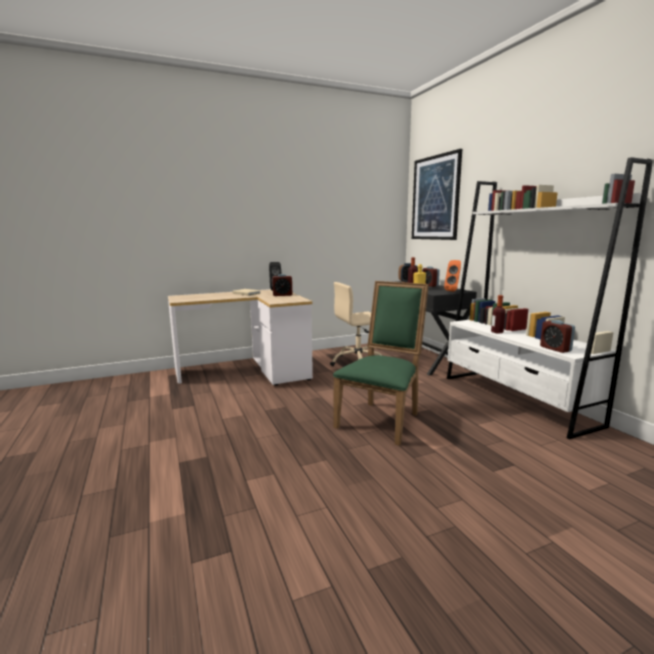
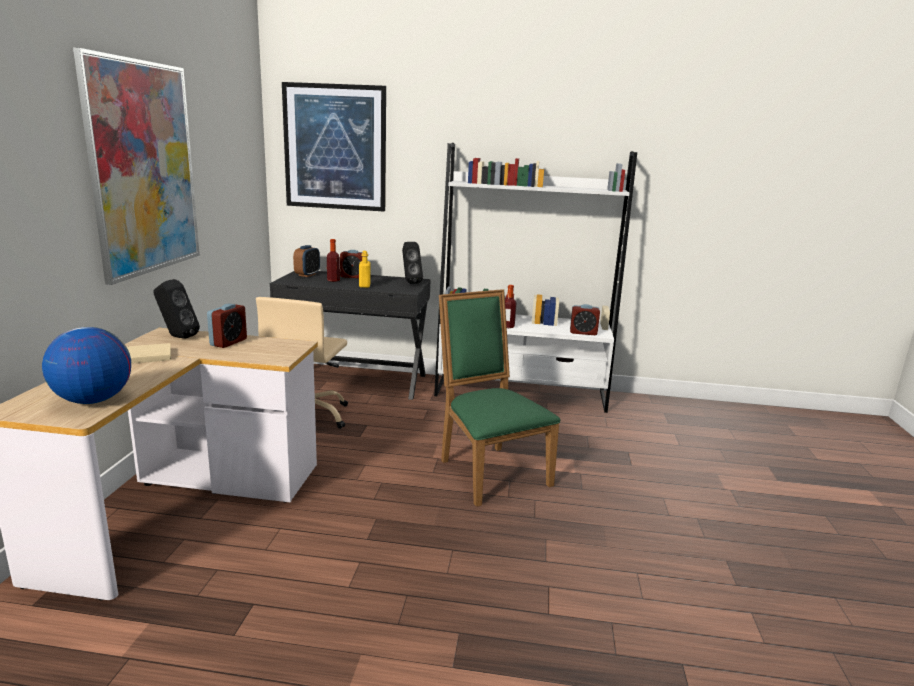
camera: 60 degrees left, 5 degrees up
(195, 298) = (93, 400): none -> globe
(288, 209) = (144, 168): none -> picture
(453, 291) = (410, 283): orange speaker -> black speaker

